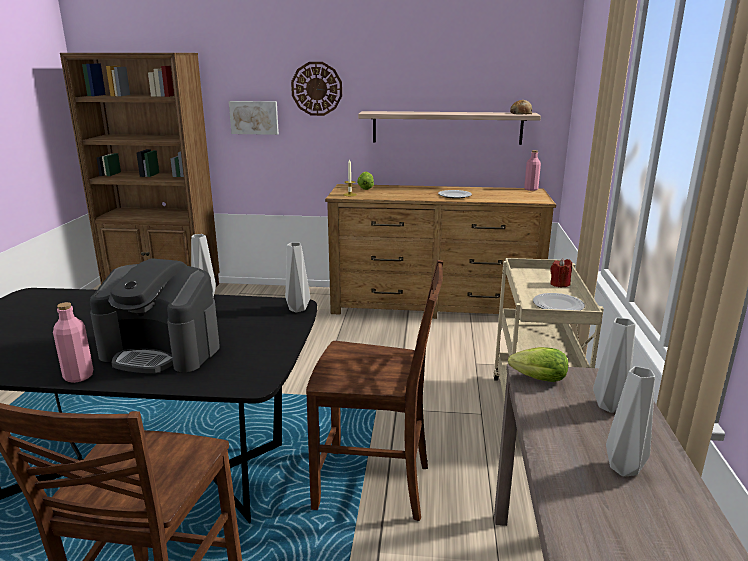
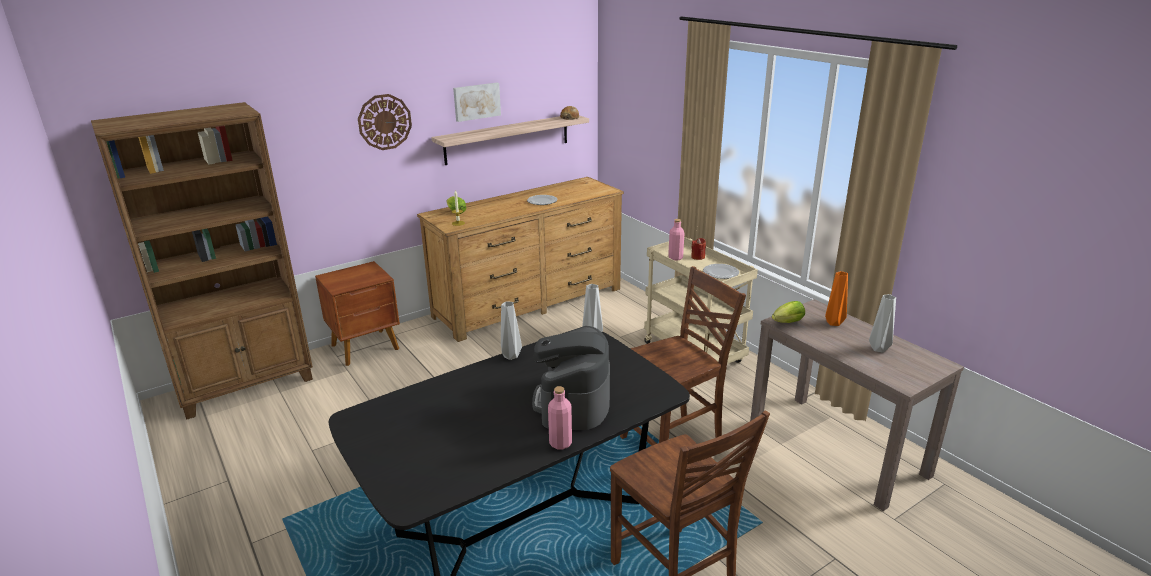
camera: 40 degrees left, 5 degrees up
(162, 351) = (572, 402): coffee machine -> coffee machine turned 120 degrees clockwise
(254, 117) = (319, 163): picture -> picture (476, 101)
(265, 294) = (366, 347): none -> brown nightstand
(531, 189) = (582, 180): pink bottle -> pink bottle (675, 258)
(611, 407) = (834, 323): grey vase -> orange vase

